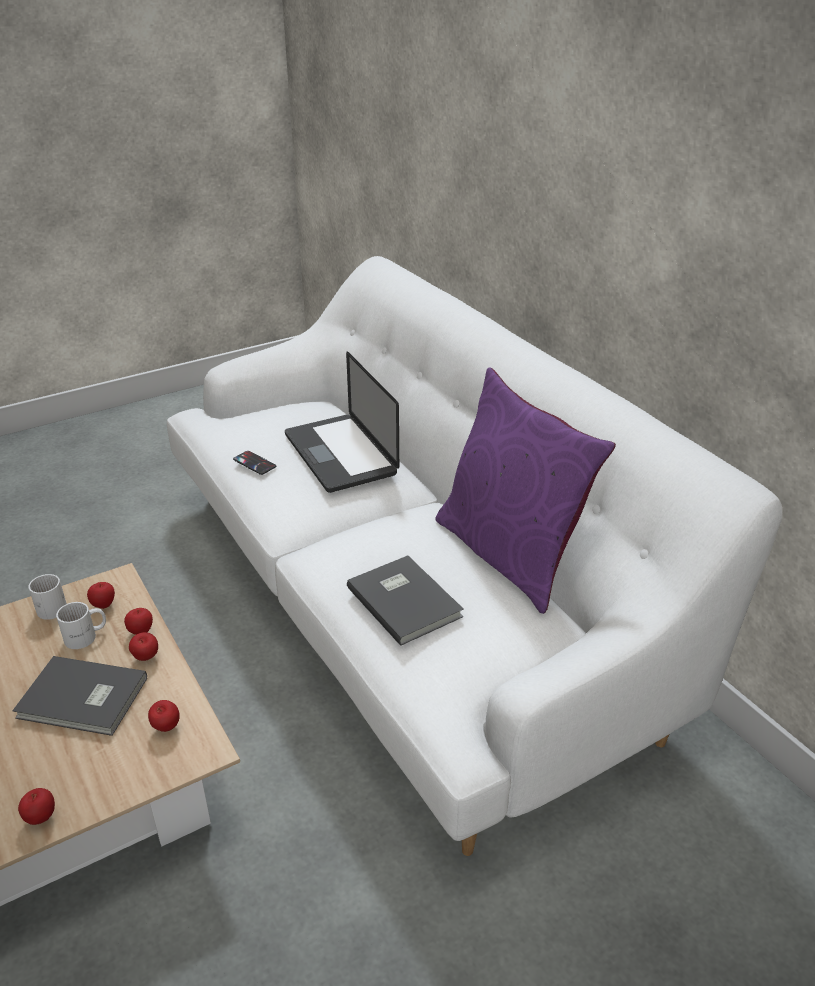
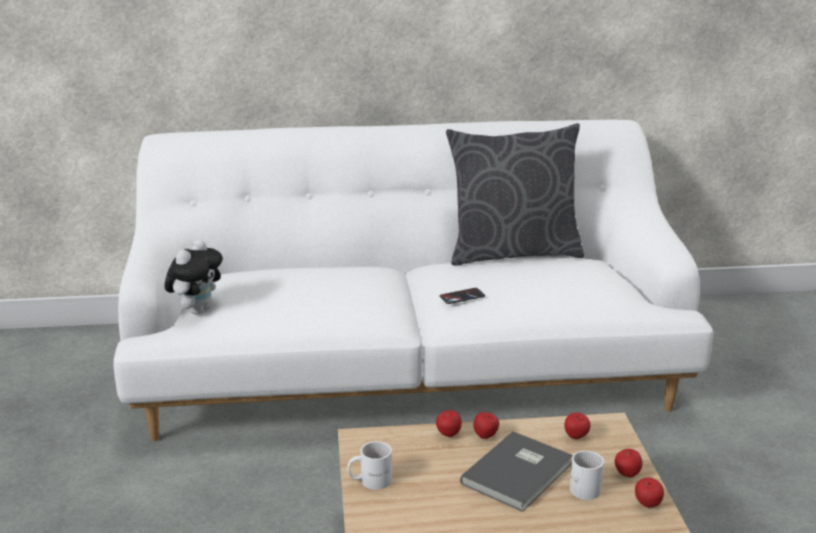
camera: 65 degrees left, 10 degrees down
(86, 637) = (434, 464): white mug -> white mug (584, 485)
(104, 605) = (394, 450): apple -> apple (627, 475)
(241, 417) = (197, 310): none -> plush toy
(254, 463) = (296, 314): phone -> phone (462, 296)
(340, 454) = (325, 277): laptop -> none
(405, 600) = (542, 291): grey book -> none
(509, 554) = (513, 253): purple pillow -> grey pillow

